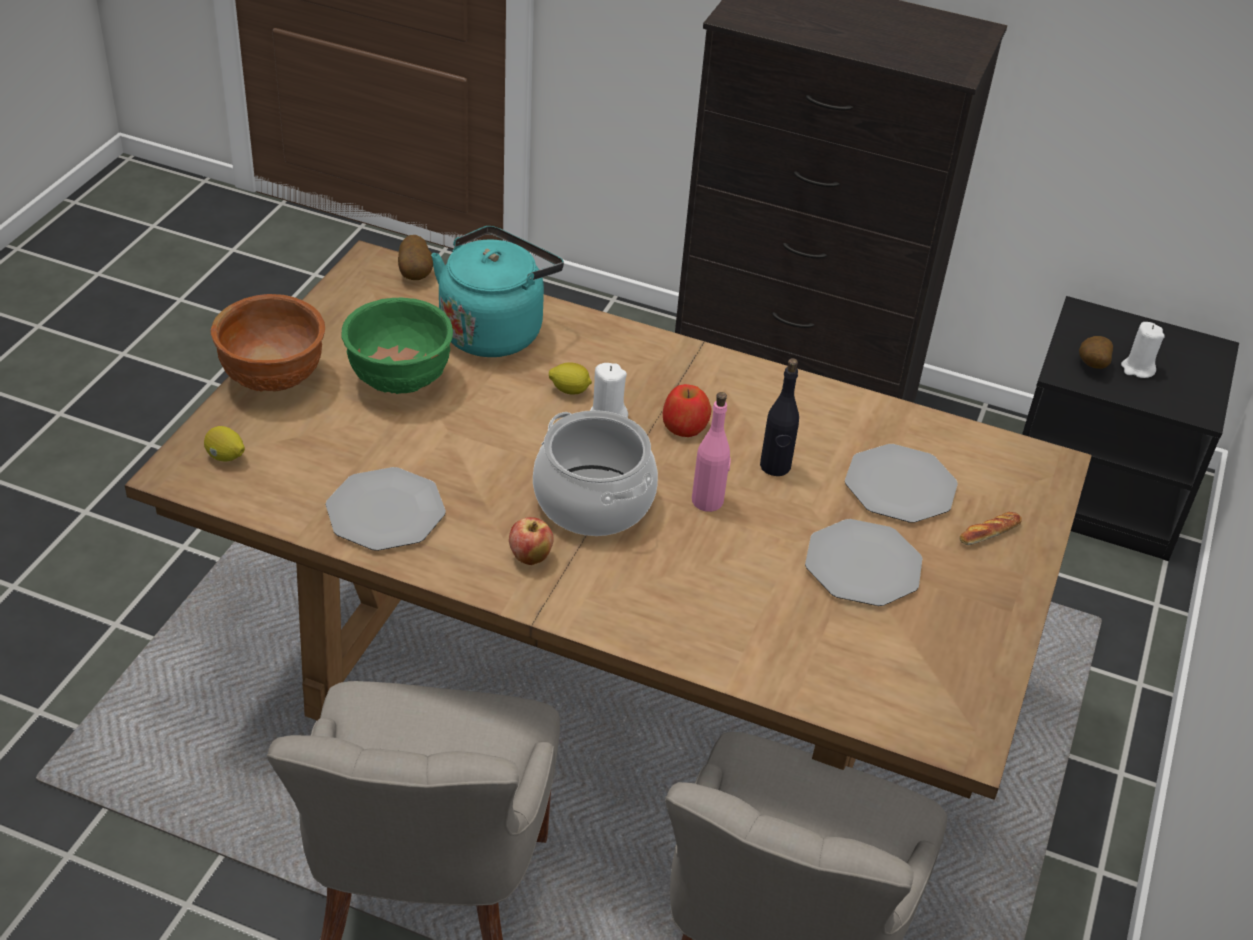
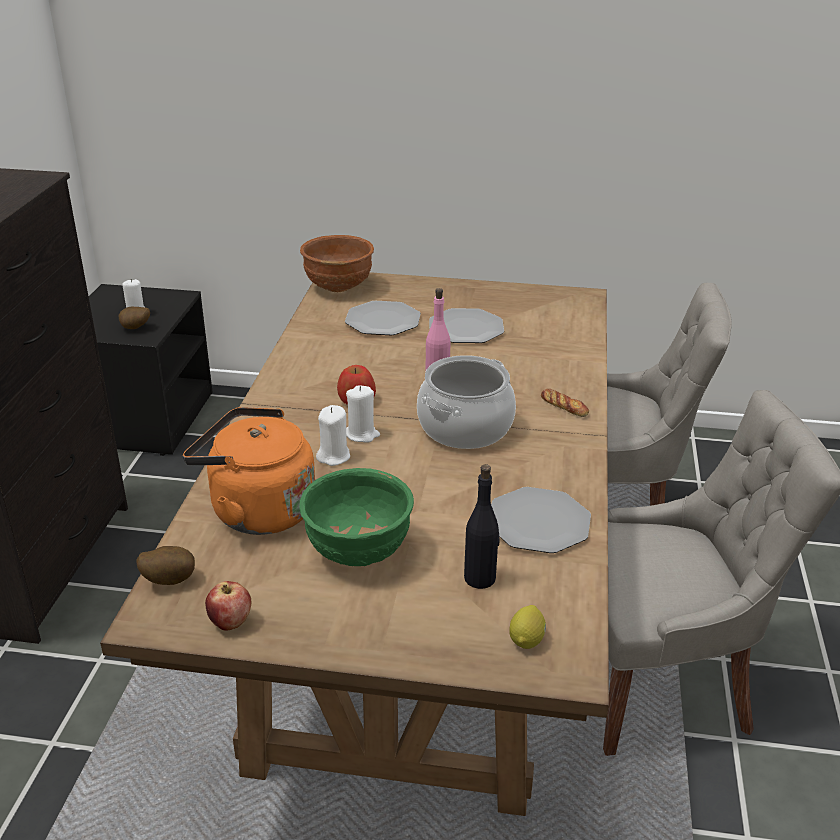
camera: 100 degrees left, 10 degrees down
(274, 379) = (391, 640): brown bowl -> brown bowl (339, 287)
(494, 329) = (257, 510): turquoise kettle -> orange kettle
(530, 557) = (542, 445): apple -> apple (230, 623)
(570, 390) = (333, 456): lemon -> white candle
(775, 466) = (385, 362): black bottle -> black bottle (480, 578)
(989, 533) = (411, 294): bread -> bread (564, 406)

